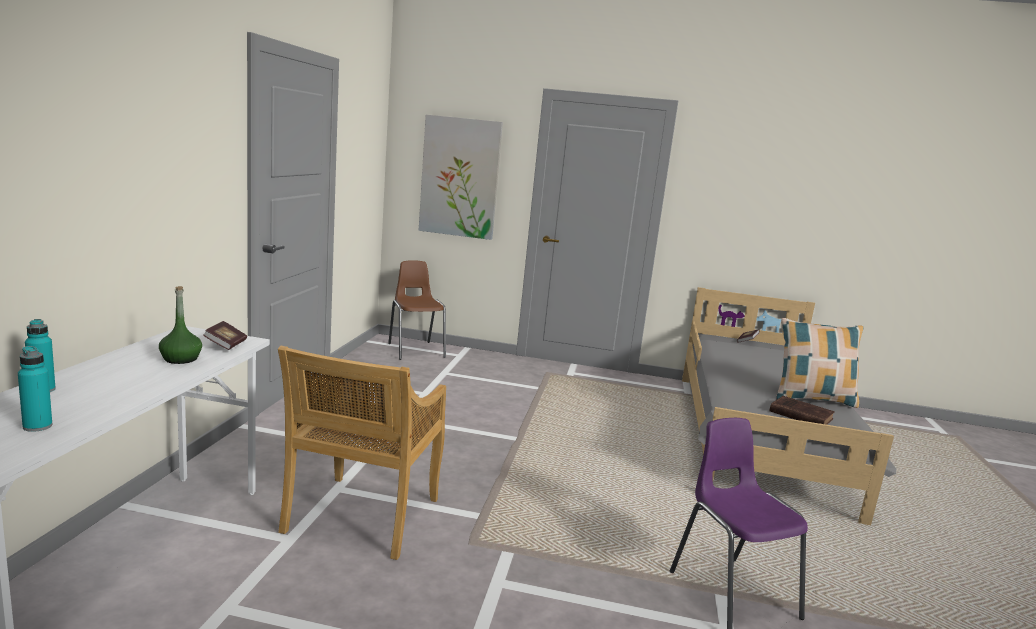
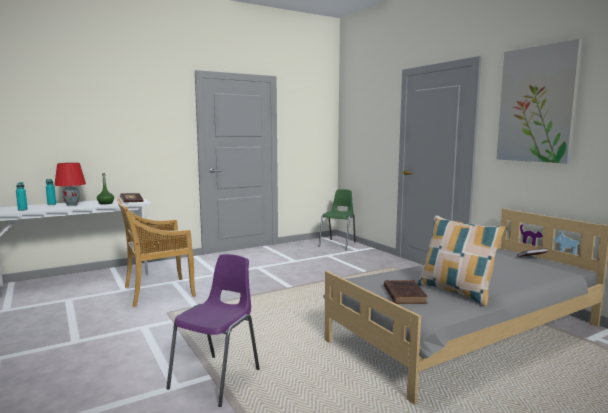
camera: 50 degrees right, 5 degrees down
(111, 379) = (72, 205): none -> red table lamp
(415, 350) = (338, 244): brown chair -> green chair
(460, 177) = (366, 136): picture -> picture (536, 104)

